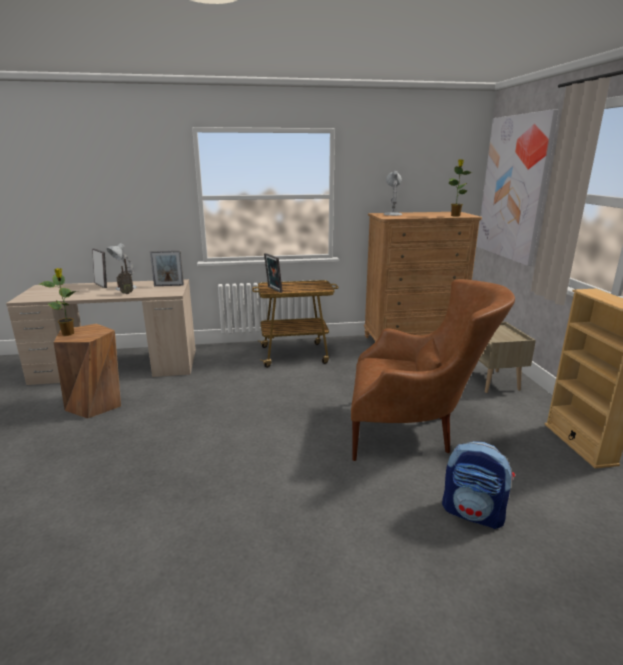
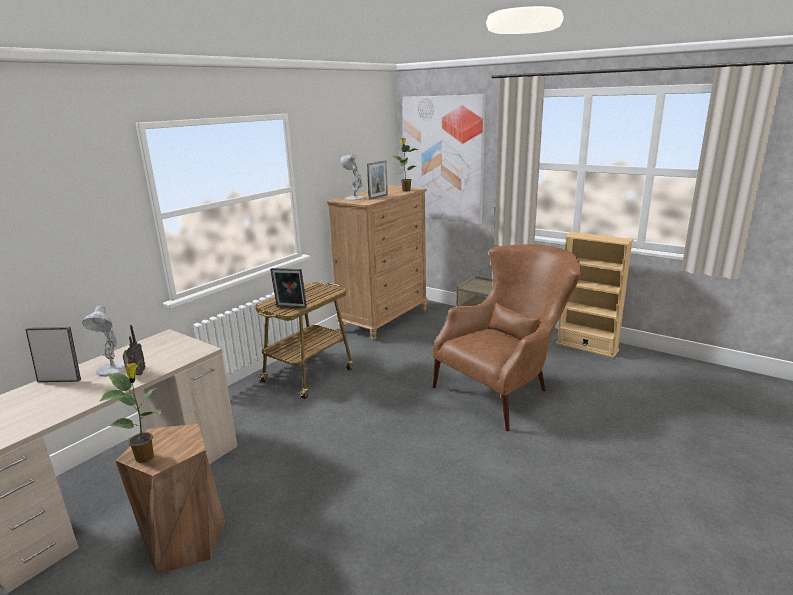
camera: 45 degrees left, 0 degrees up
(169, 285) = (167, 344): picture frame -> picture frame (378, 197)
(473, 513) = (614, 418): backpack -> none

